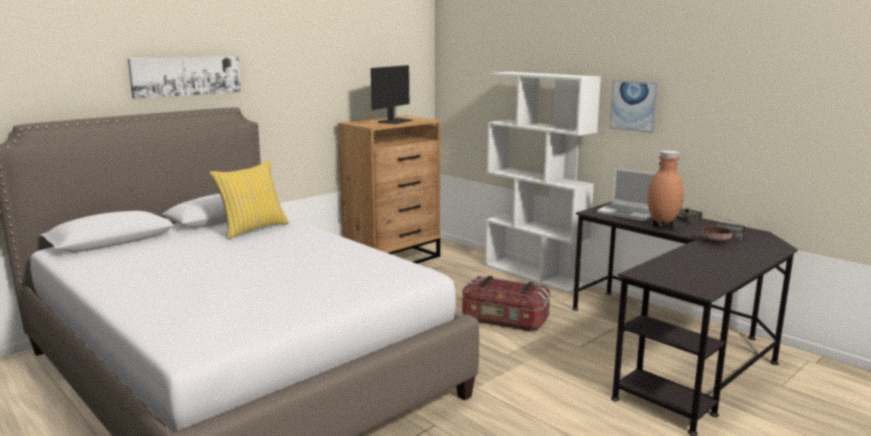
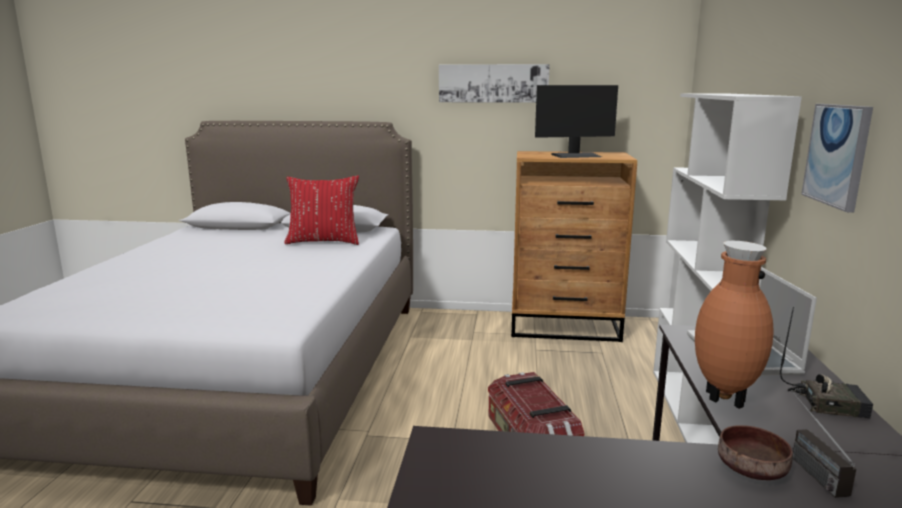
camera: 50 degrees right, 0 degrees up
(186, 76) = (348, 88): picture -> picture (493, 83)
(252, 229) = (324, 242): yellow pillow -> red pillow

